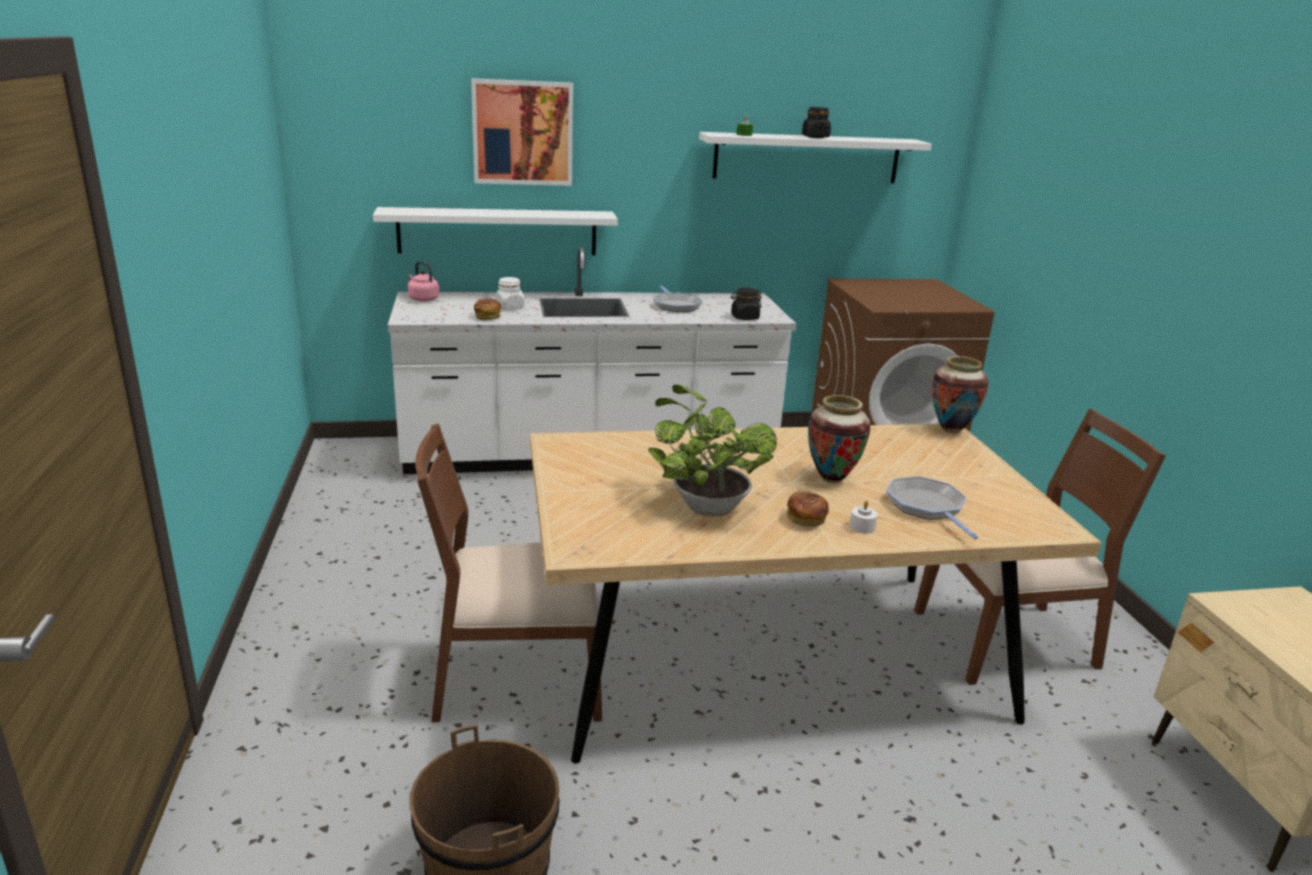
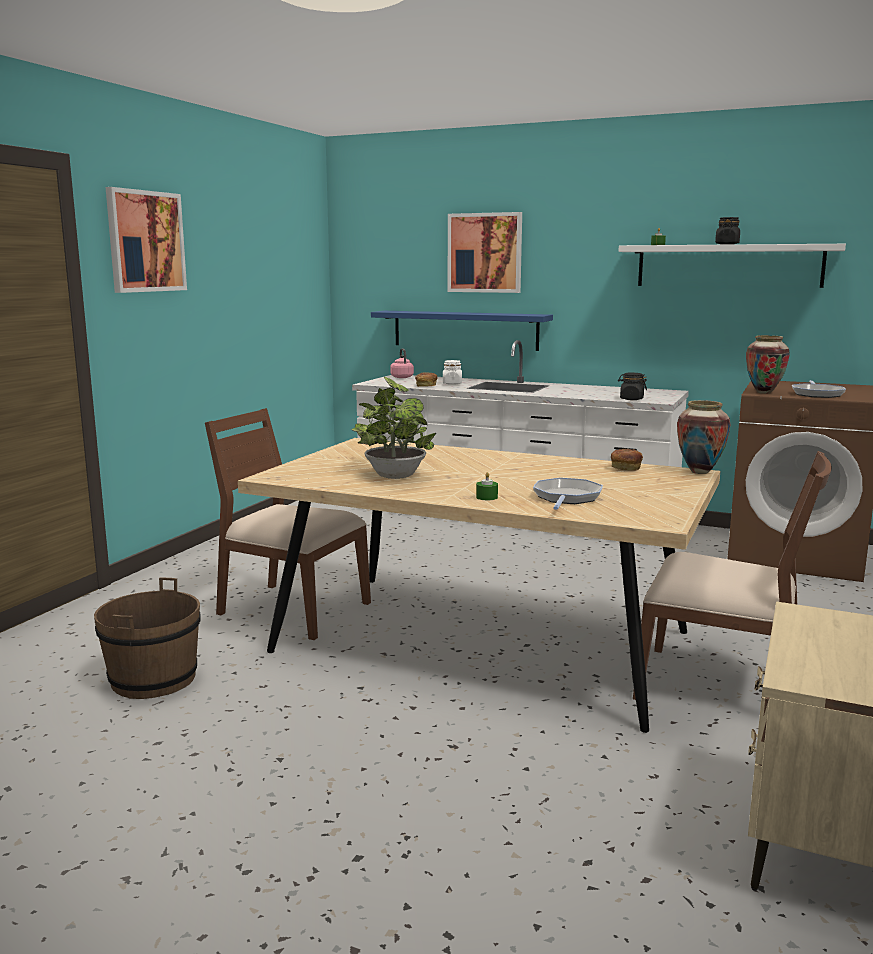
camera: 35 degrees right, 10 degrees down
(157, 170) = (146, 241): none -> picture
(498, 231) = (465, 330): white shelf -> blue shelf
(676, 305) = (587, 390): frying pan -> frying pan (816, 394)
(806, 519) = (452, 489): bread -> bread (625, 468)
(831, 479) = (521, 477): vase -> vase (763, 392)
(862, 527) = (486, 497): white candle -> green candle

